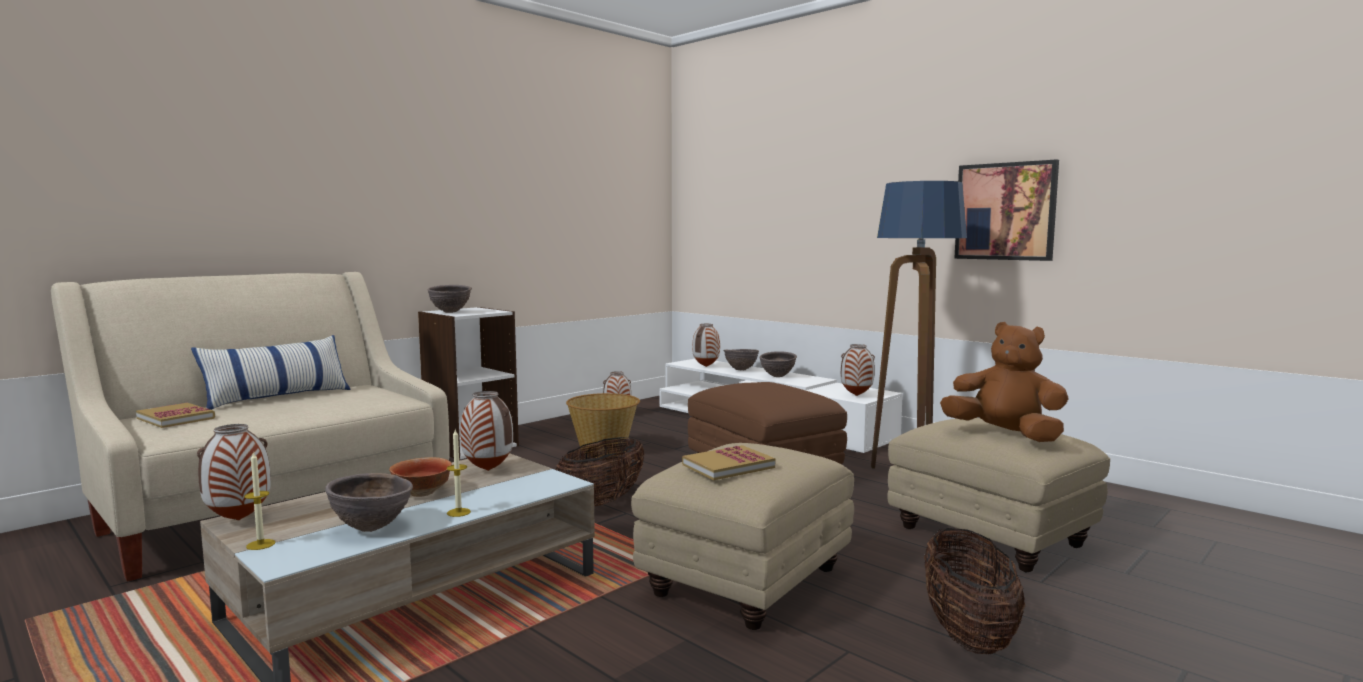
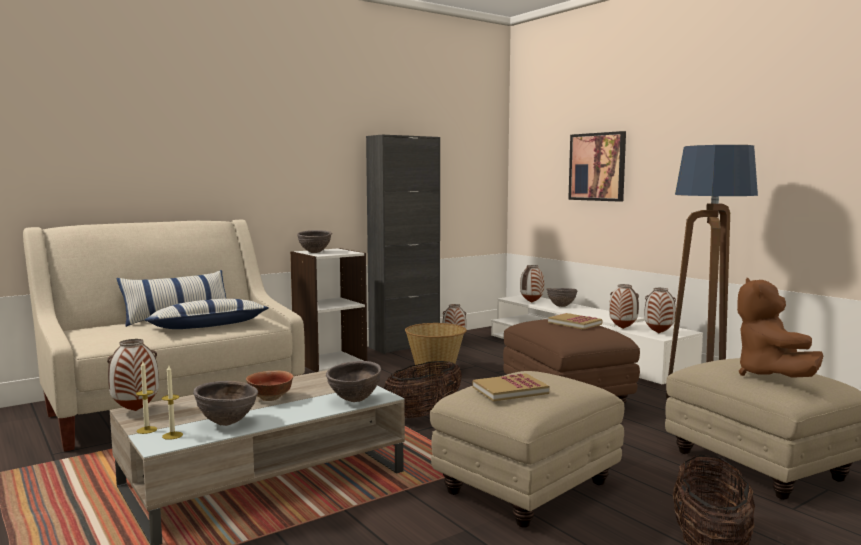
camera: 10 degrees right, 0 degrees up
(176, 418) = (103, 331): book -> book (575, 323)
(322, 407) = (207, 327): none -> pillow
(458, 512) = (293, 415): candle -> candle (172, 435)
(487, 470) = (324, 383): vase -> vase (622, 328)
(559, 423) = (404, 345): none -> black cabinet
(777, 376) = (592, 313): brown bowl -> brown bowl (354, 400)
(1005, 211) = (799, 171): picture -> picture (597, 167)
(1005, 435) = (770, 375): brown plush toy -> brown plush toy turned 135 degrees counterclockwise

